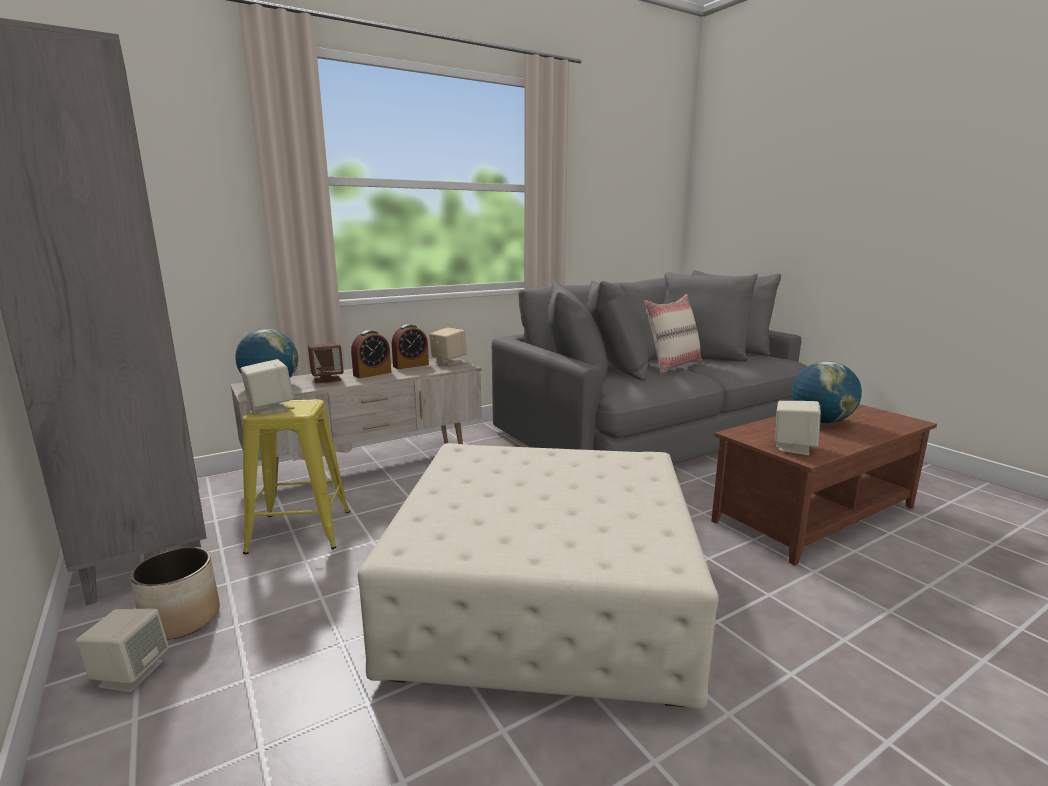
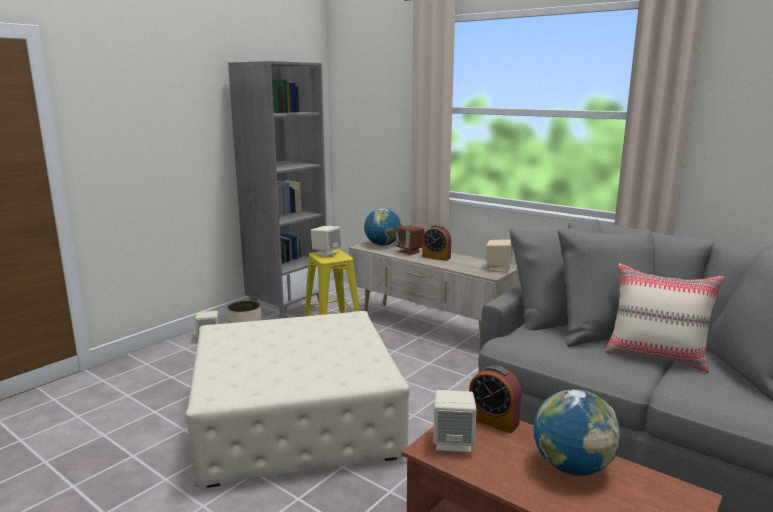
camera: 70 degrees right, 0 degrees up
(411, 365) = (471, 261): alarm clock -> alarm clock (493, 421)

